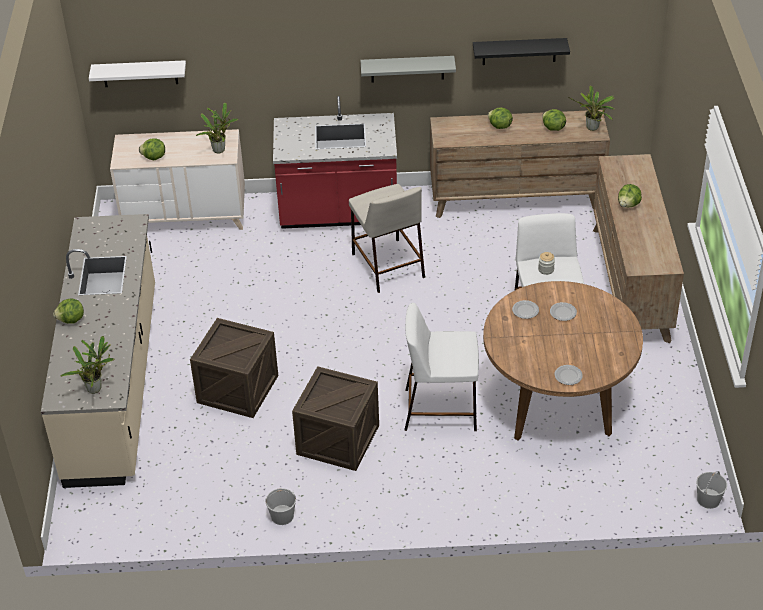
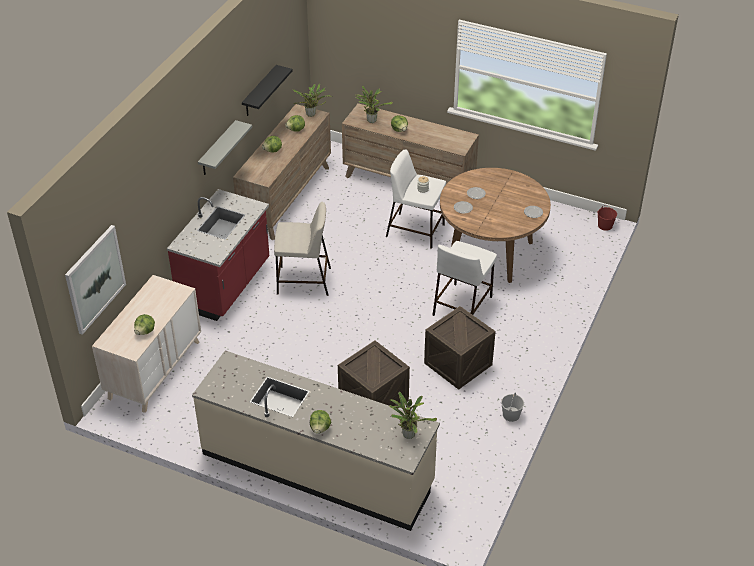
camera: 65 degrees left, 0 degrees up
(140, 73) = (95, 279): white shelf -> picture
(220, 149) = (169, 291): potted plant -> potted plant (371, 120)
(708, 500) = (605, 225): white bucket -> red bucket

